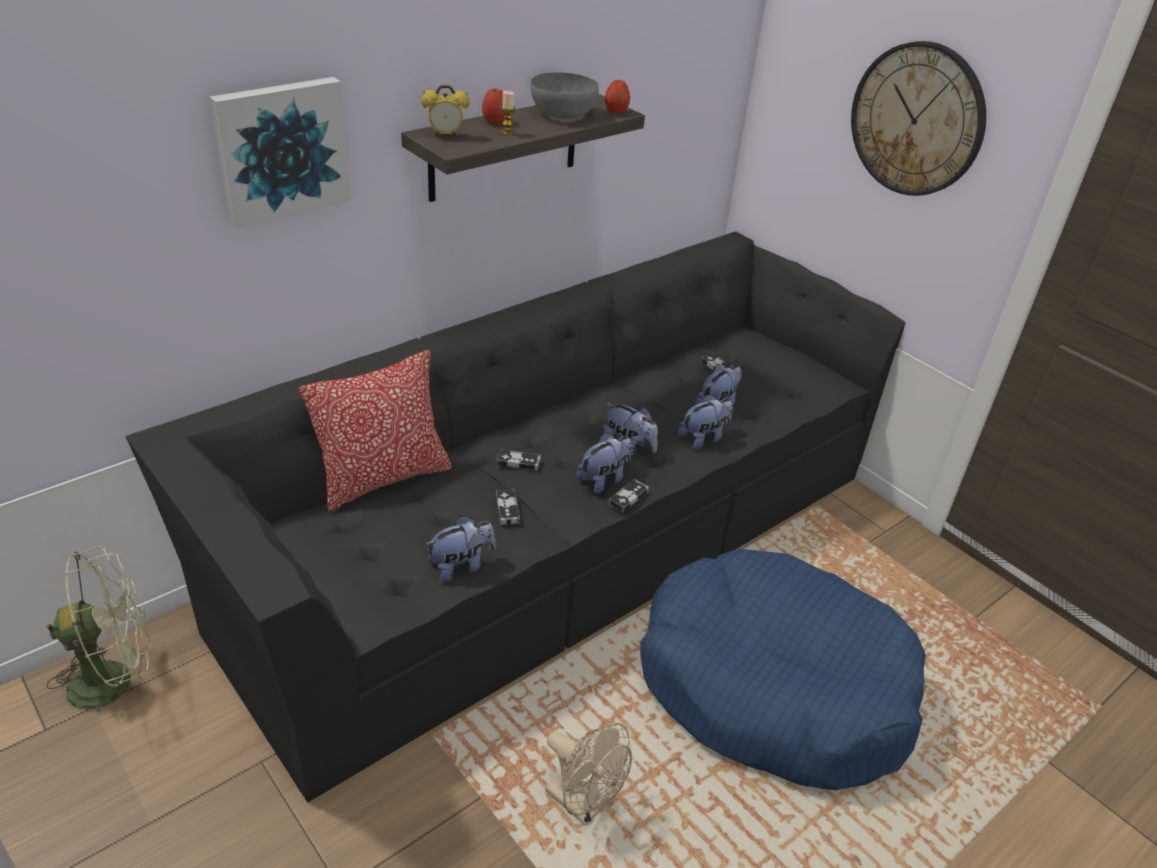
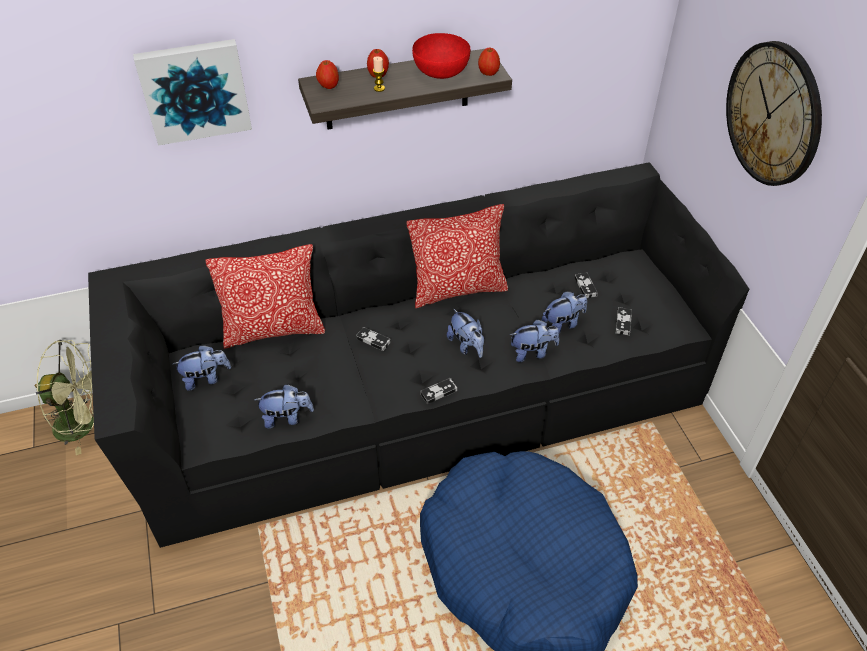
camera: 25 degrees right, 10 degrees up
(445, 135) = (328, 86): alarm clock -> apple
(507, 509) = (342, 379): game controller -> game controller (623, 323)
(562, 114) = (440, 71): grey bowl -> red bowl
(581, 395) = (458, 289): none -> pillow
(583, 804) = (333, 611): beige fan -> none
(604, 479) = (430, 371): plush toy -> plush toy (206, 378)

